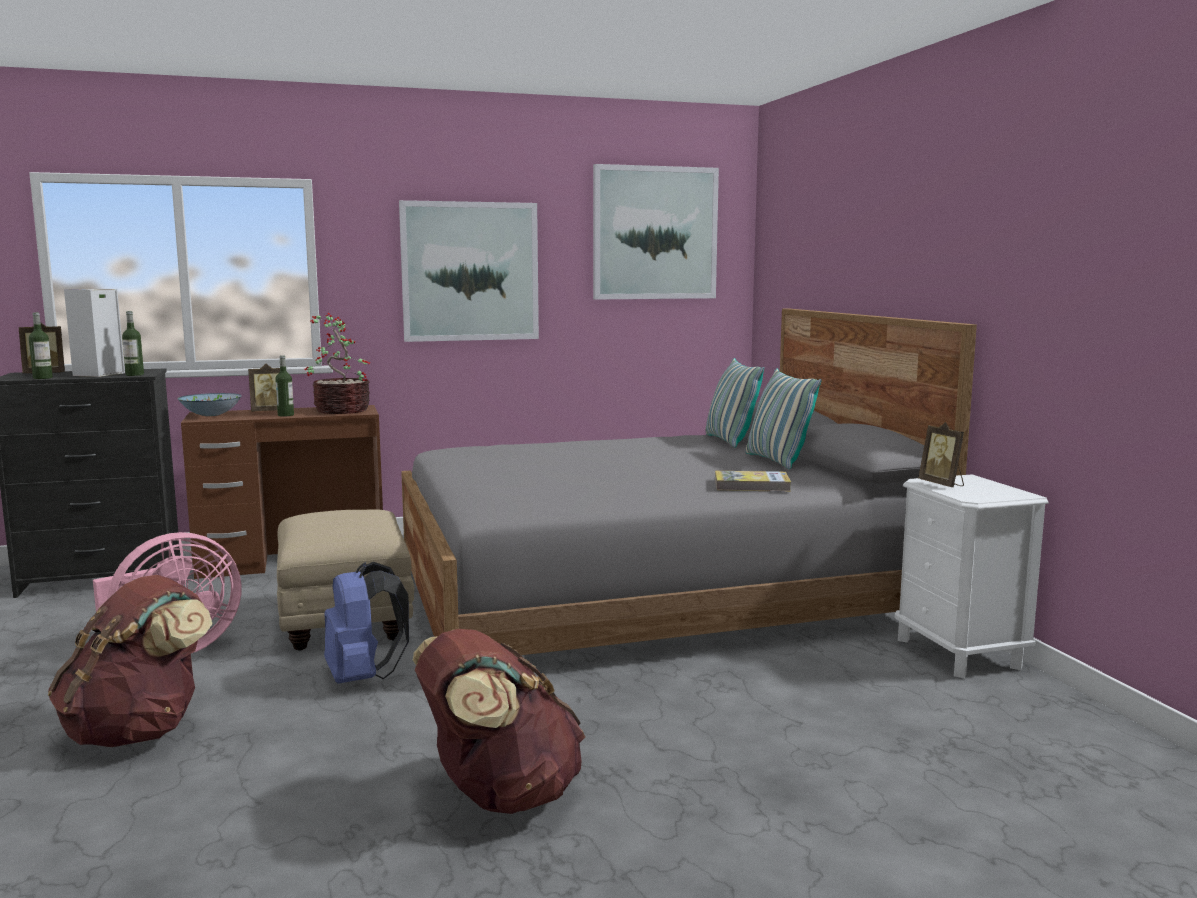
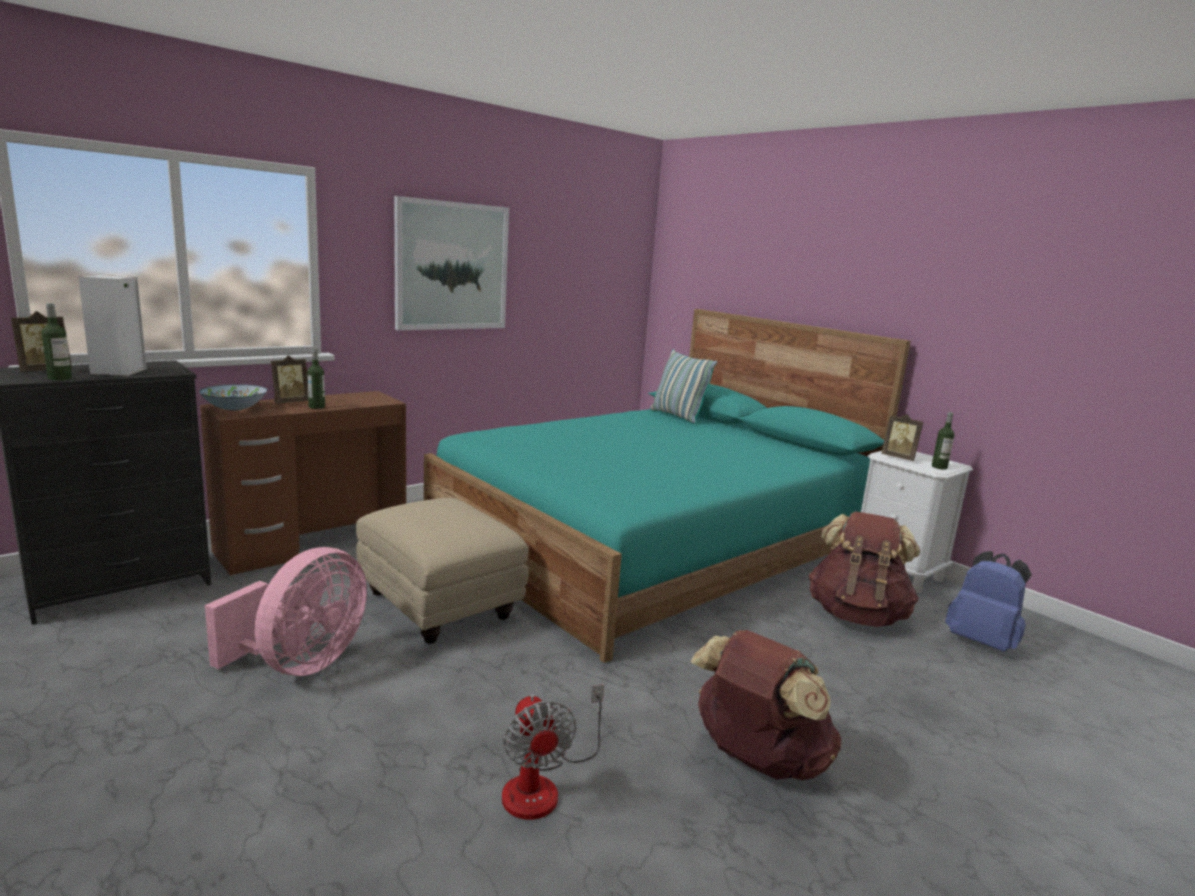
camera: 25 degrees left, 5 degrees up
(134, 375) = (166, 372): bottle -> bottle (939, 467)
(139, 731) = (374, 766): brown backpack -> brown backpack (857, 615)
(260, 772) = (543, 785): none -> fan
(340, 410) = (360, 399): potted plant -> none
(363, 677) = (520, 663): blue backpack -> blue backpack (982, 641)
(655, 233) = (590, 240): picture -> none
(655, 592) = (655, 543): grey bed -> turquoise bed
(751, 485) = (766, 462): book -> none
(777, 461) = (741, 436): pillow -> none

